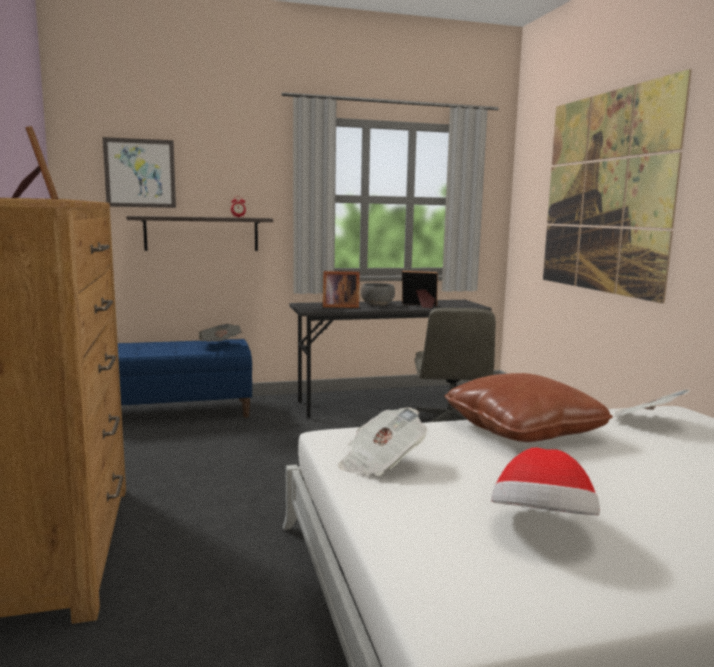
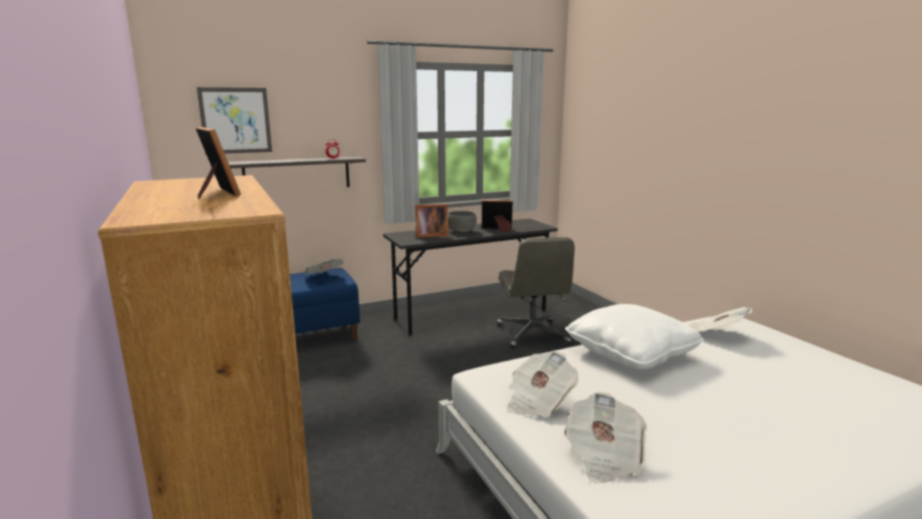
camera: 10 degrees left, 5 degrees up
(424, 519) = (603, 457): none -> newspaper
(522, 430) = (630, 353): brown pillow -> white pillow
(542, 527) = (694, 453): hat -> none
(604, 193) = (655, 132): picture -> none

